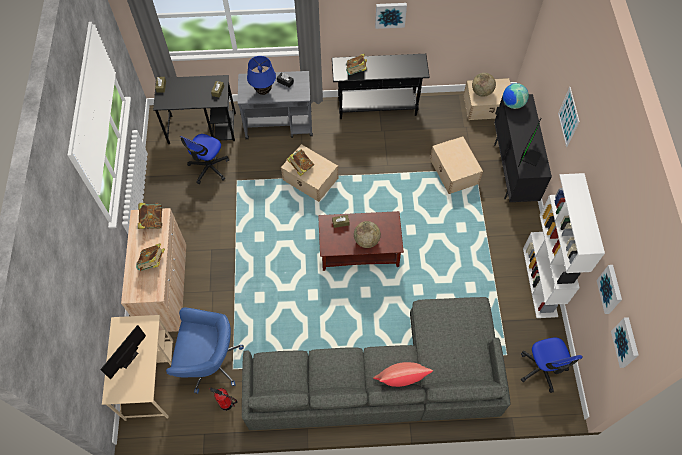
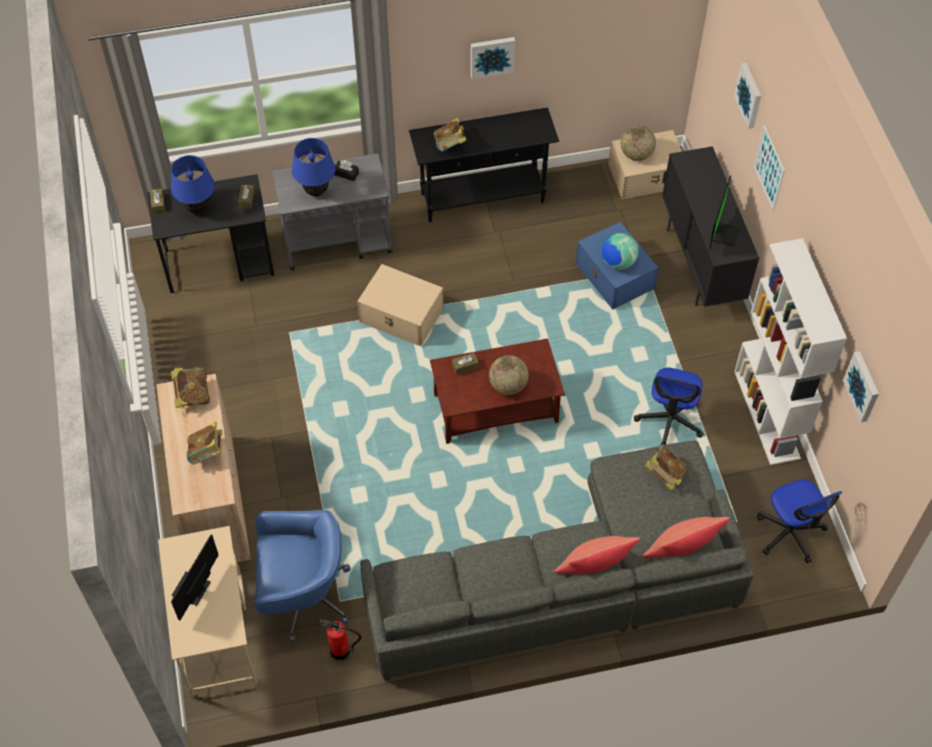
camera: 10 degrees left, 5 degrees down
(185, 93) = (197, 208): none -> blue table lamp
(209, 168) = (242, 319): office chair -> office chair (669, 420)
(301, 167) = (387, 297): book -> book (664, 474)
(454, 172) = (614, 277): beige storage box -> blue storage box
(463, 377) = (681, 551): none -> red pillow
(512, 104) = (686, 163): globe -> globe (618, 262)
(626, 342) = (894, 449): picture -> picture (750, 95)

